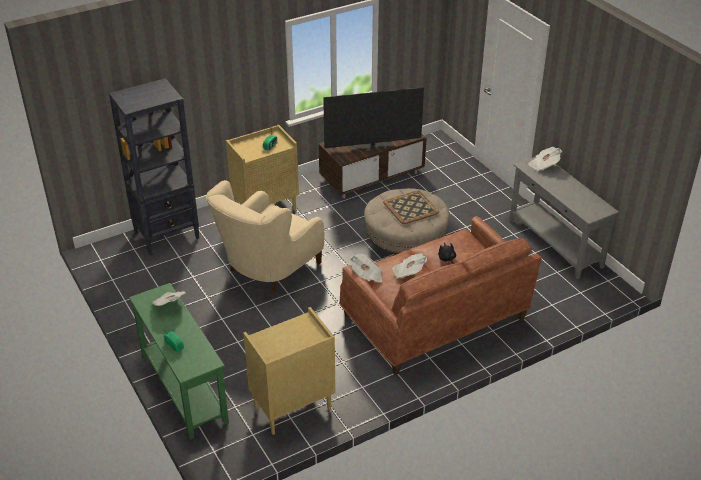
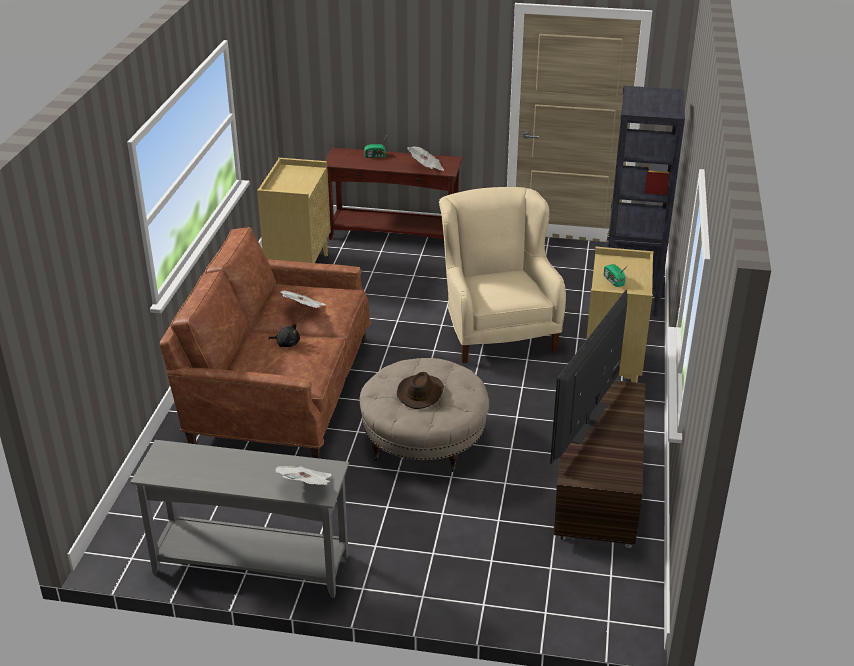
camera: 130 degrees right, 5 degrees down
(183, 389) = (394, 235): green console table -> brown console table
(367, 275) = (337, 287): newspaper -> none
(411, 207) = (420, 393): tray -> brown hat

